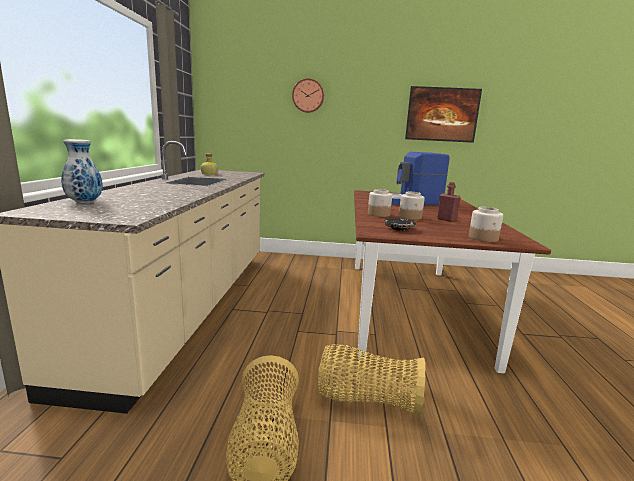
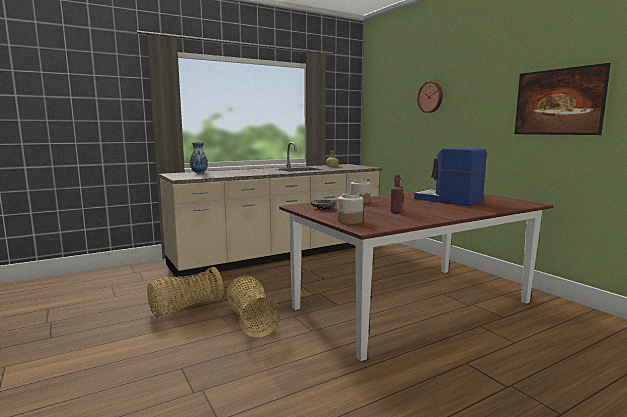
camera: 55 degrees right, 5 degrees down
(410, 217) = (374, 206): jar -> none

